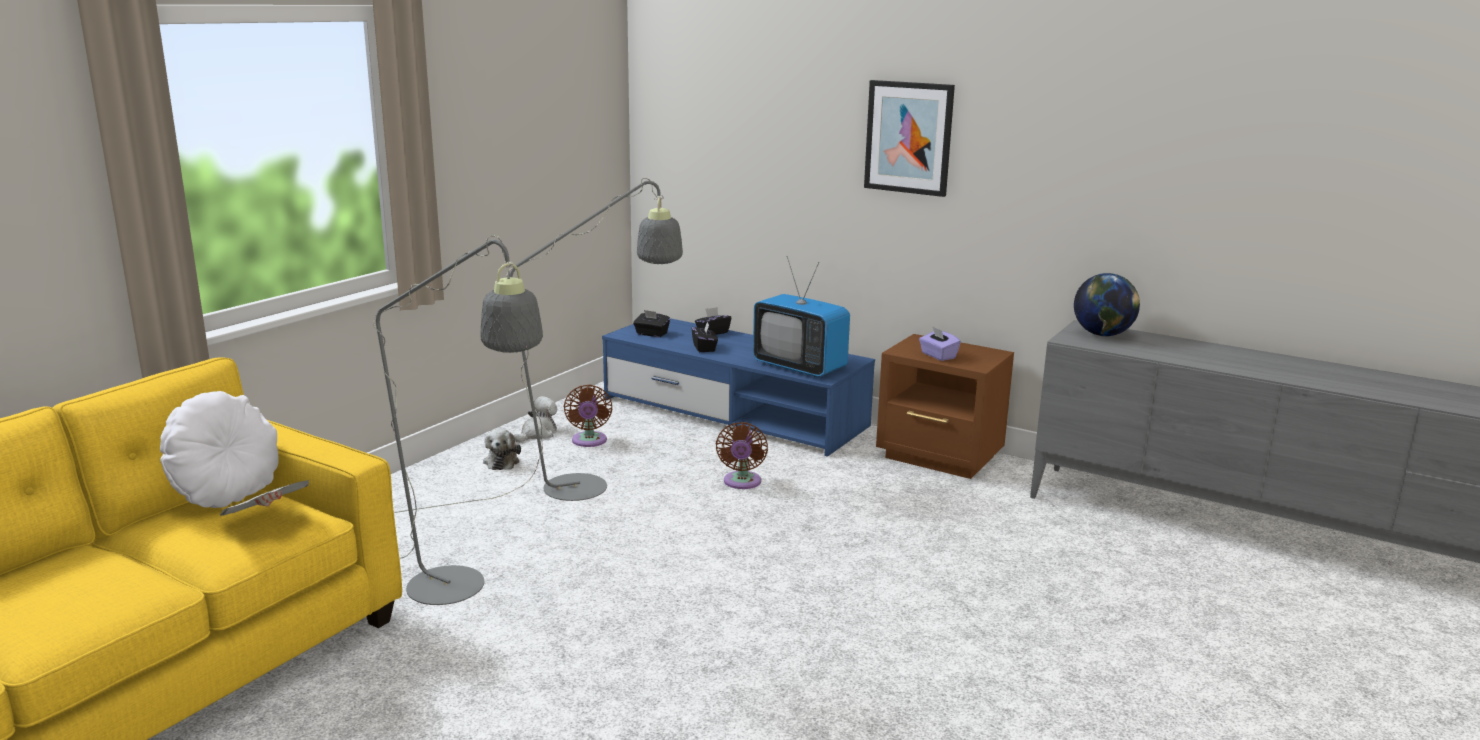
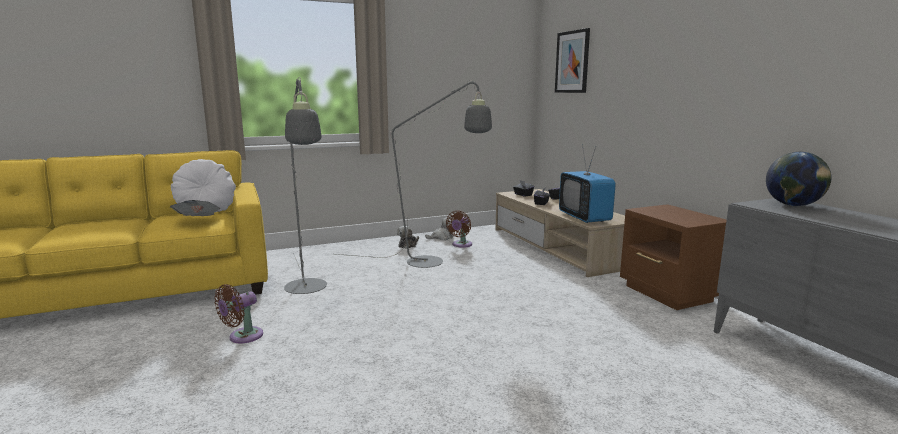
camera: 35 degrees right, 5 degrees down
(735, 412) = (559, 247): blue tv stand -> beige tv stand
(741, 483) = (514, 278): brown fan -> brown fan (242, 337)
(908, 137) = (673, 63): picture -> picture (572, 62)
(938, 356) = (665, 215): purple tissue box -> none

